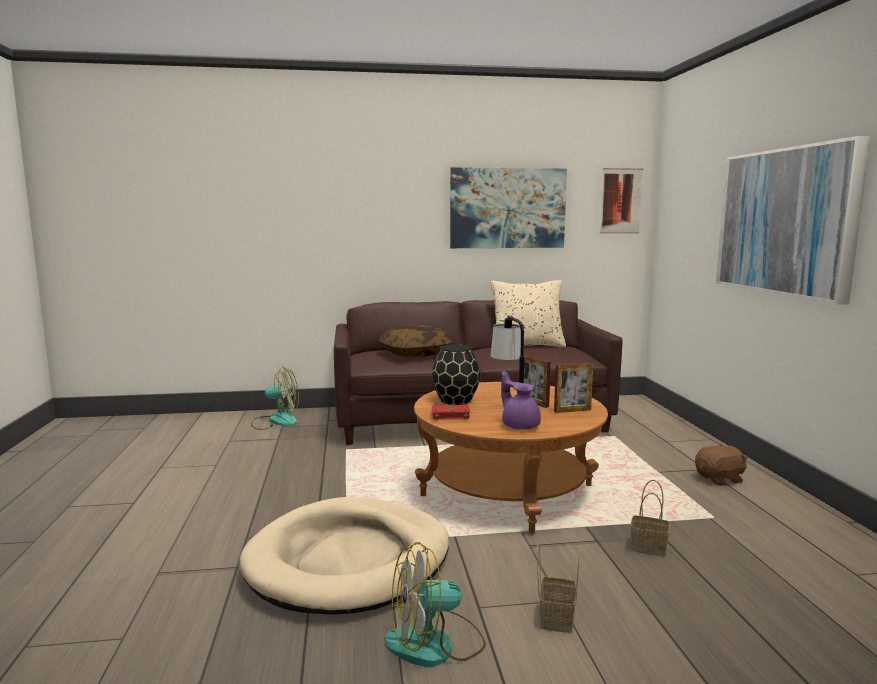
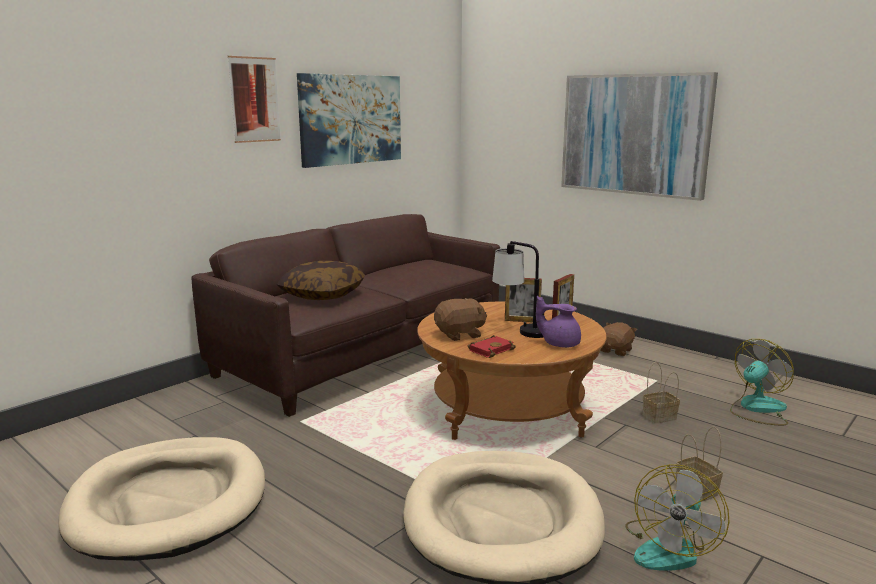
camera: 40 degrees left, 5 degrees up
(203, 468) = (169, 502): none -> beige dog bed
(275, 421) = (150, 417): fan -> fan (757, 409)
(455, 400) = (460, 335): black vase -> brown plush toy
(527, 345) = (401, 265): beige pillow -> none
(621, 201) = (438, 109): picture -> picture (254, 100)

